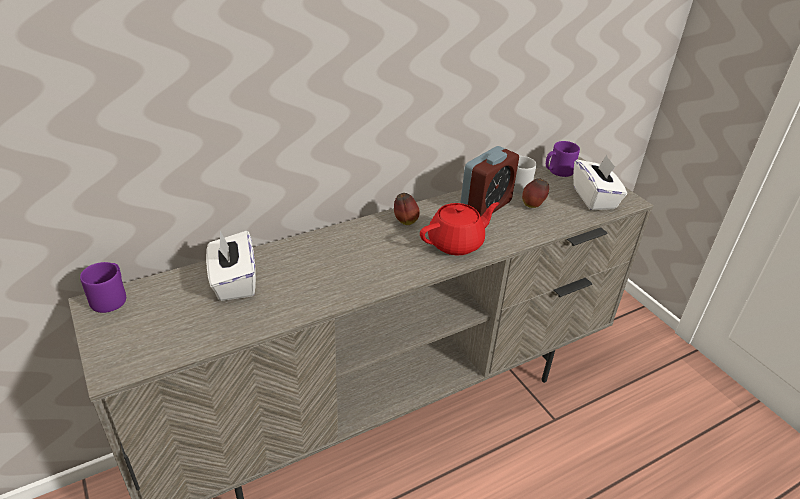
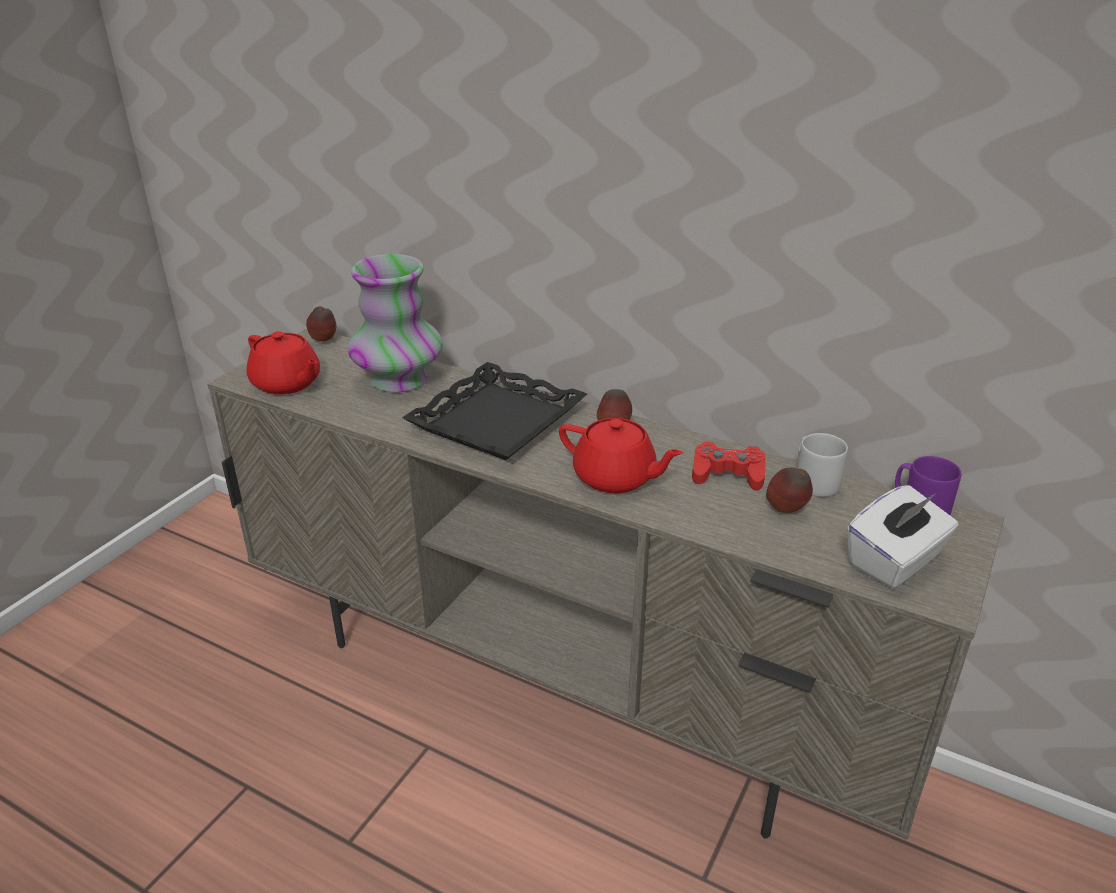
camera: 60 degrees right, 5 degrees down
(111, 298) = (324, 341): purple mug -> apple
(161, 344) = (287, 384): none -> red teapot
(234, 282) = (399, 380): white tissue box -> vase
(346, 260) = (498, 422): none -> black tray
(485, 206) = (727, 474): alarm clock -> red game controller

